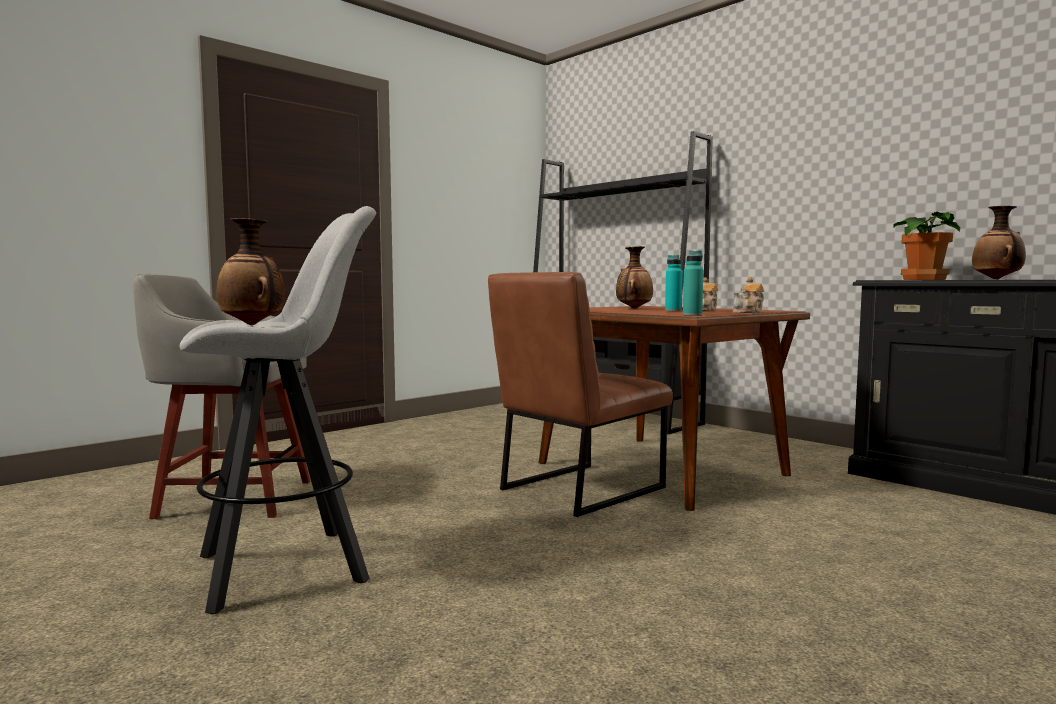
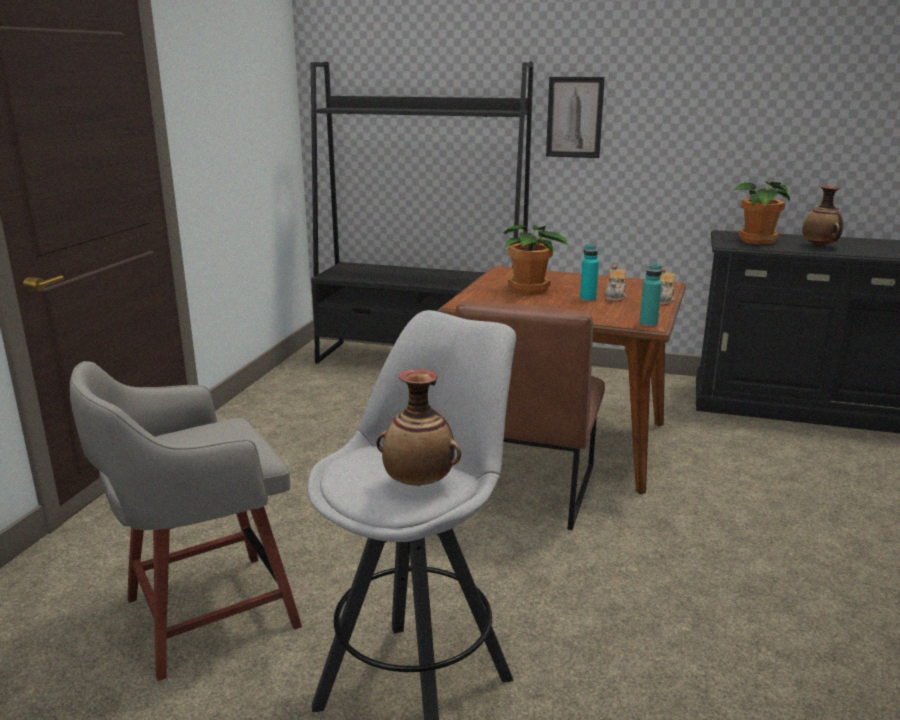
camera: 30 degrees left, 15 degrees up
(633, 308) = (530, 290): vase -> potted plant
(751, 181) = (574, 117): none -> picture

